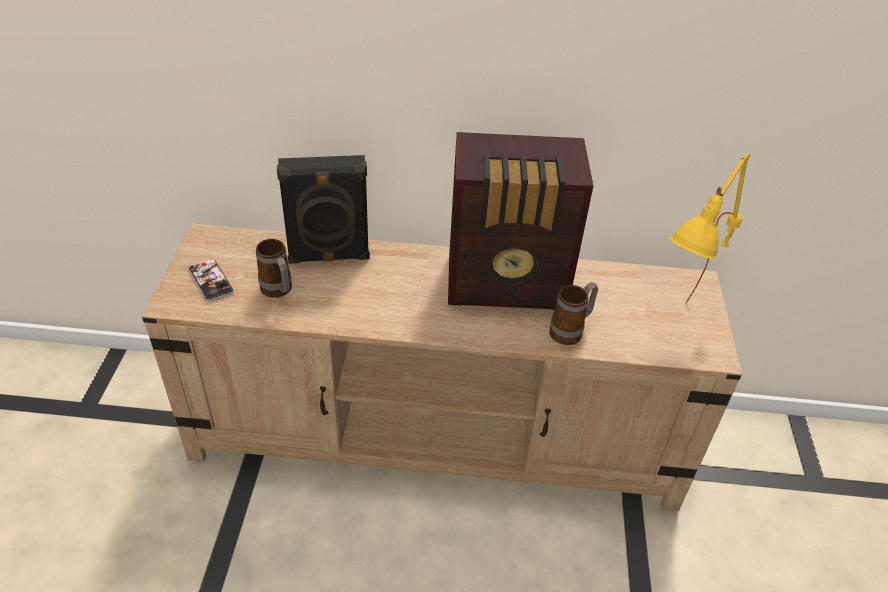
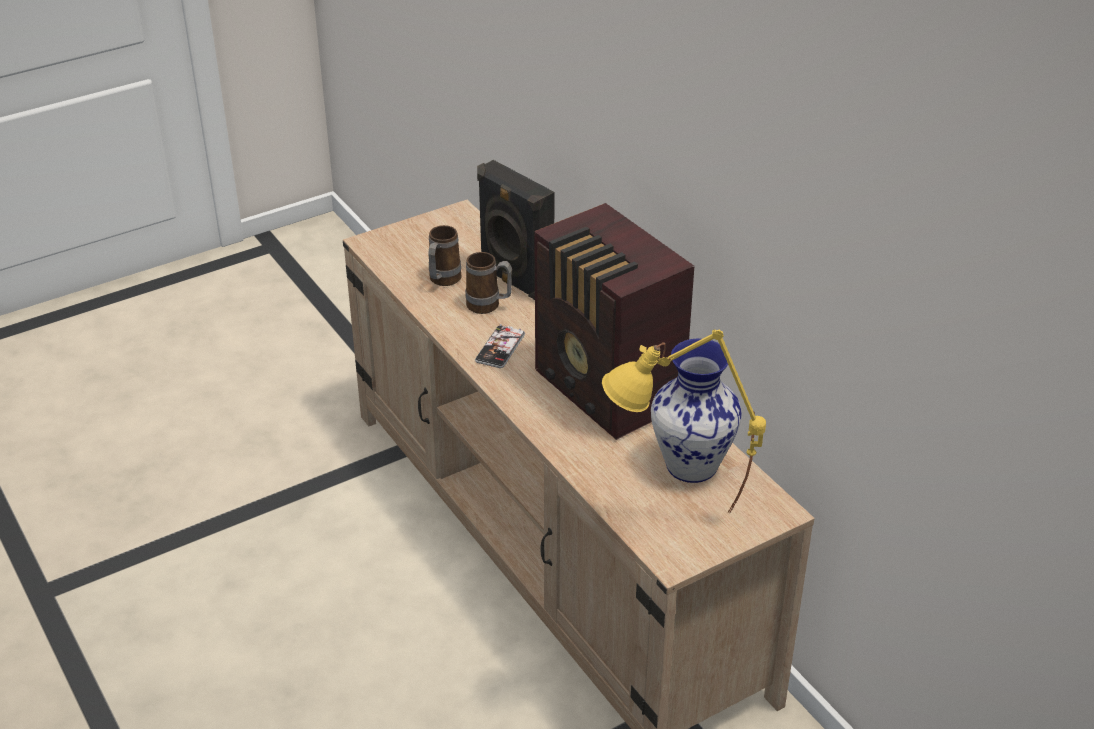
camera: 55 degrees right, 5 degrees down
(211, 281) = (414, 245): phone -> phone (500, 348)
(571, 331) = (591, 455): mug -> mug (489, 306)
(623, 292) = (690, 465): none -> vase

